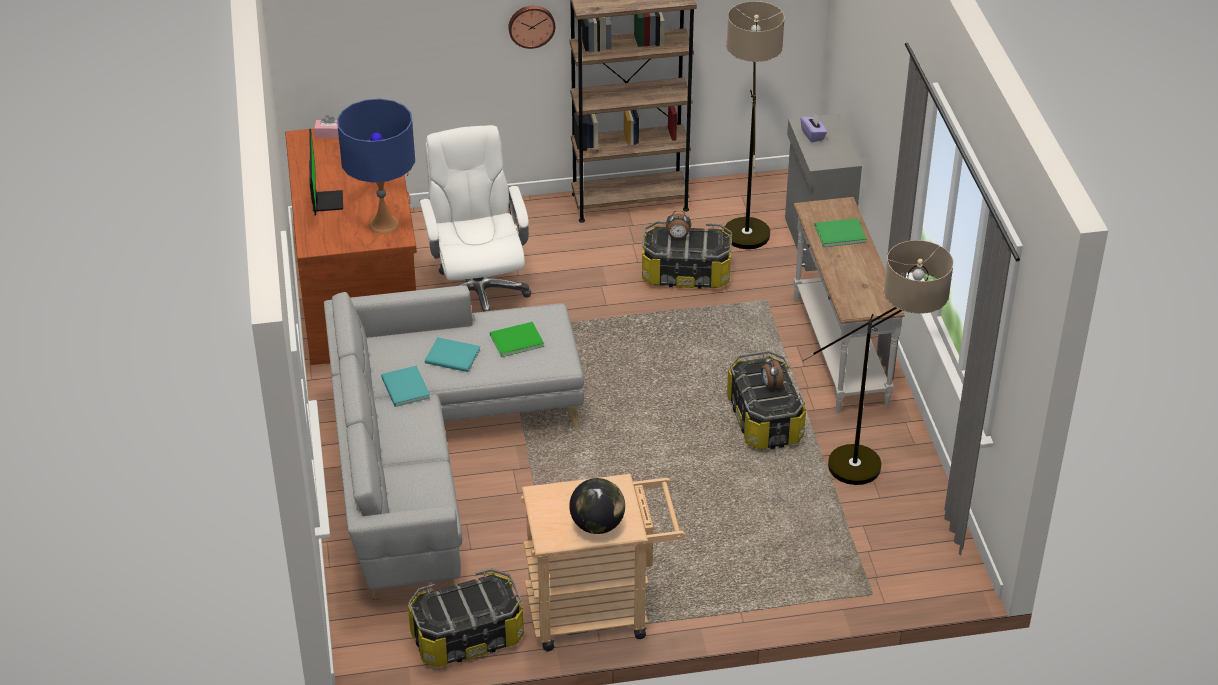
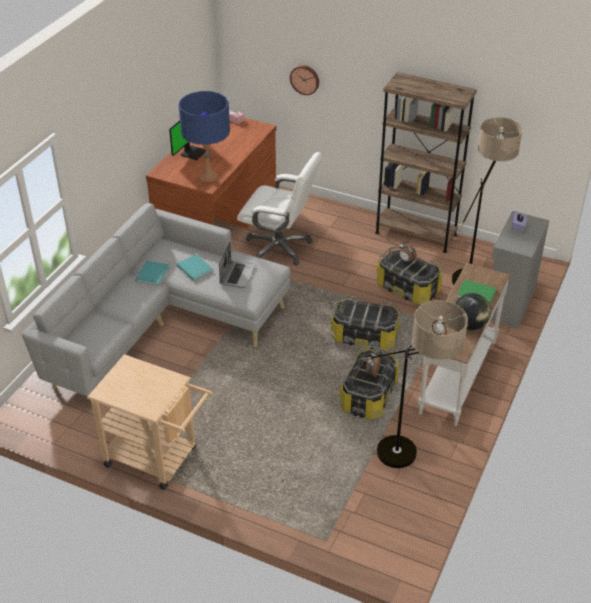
camera: 35 degrees right, 0 degrees up
(467, 637) = (74, 434): storage box -> storage box (364, 336)
(478, 292) = (279, 247): white office chair -> white office chair turned 90 degrees clockwise
(515, 340) = (237, 275): green book -> laptop
(531, 25) = (372, 91): wall clock -> wall clock (305, 79)
(597, 525) = (137, 398): globe -> globe (470, 325)

